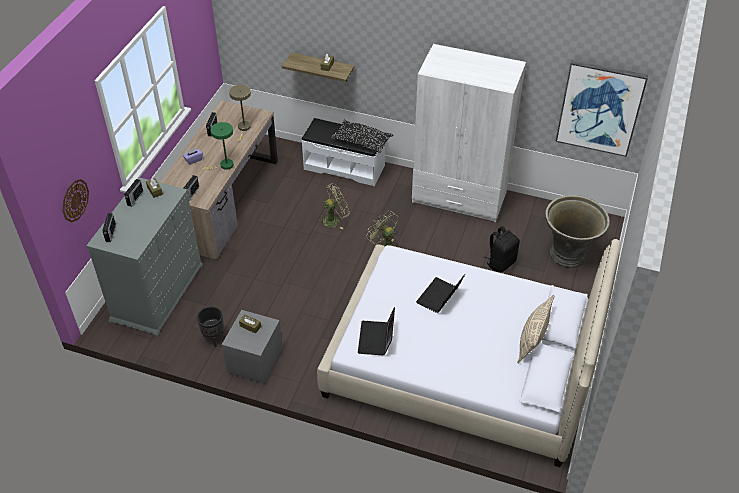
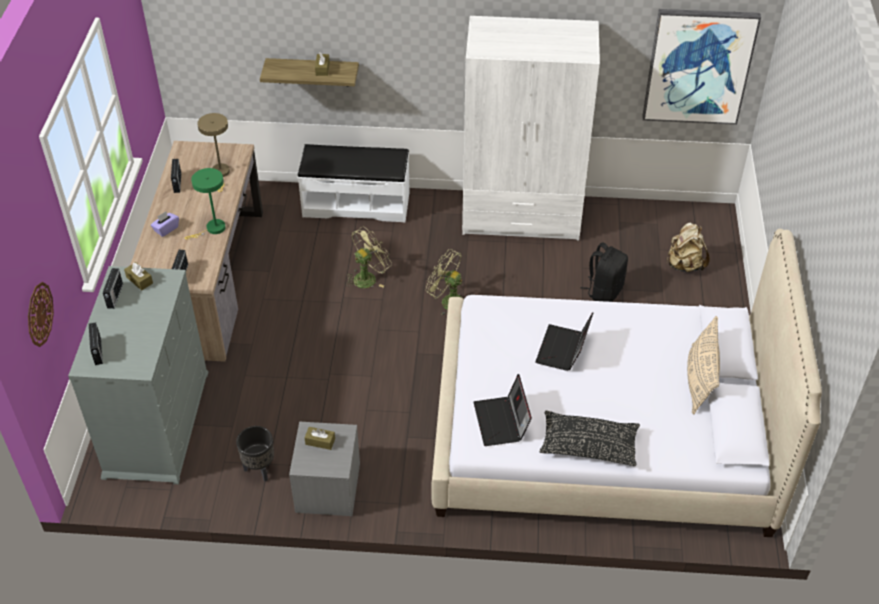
camera: 15 degrees left, 0 degrees up
(361, 141) = (381, 164): black pillow -> black pillow (588, 445)
(568, 255) = (684, 265): grey planter -> beige backpack

